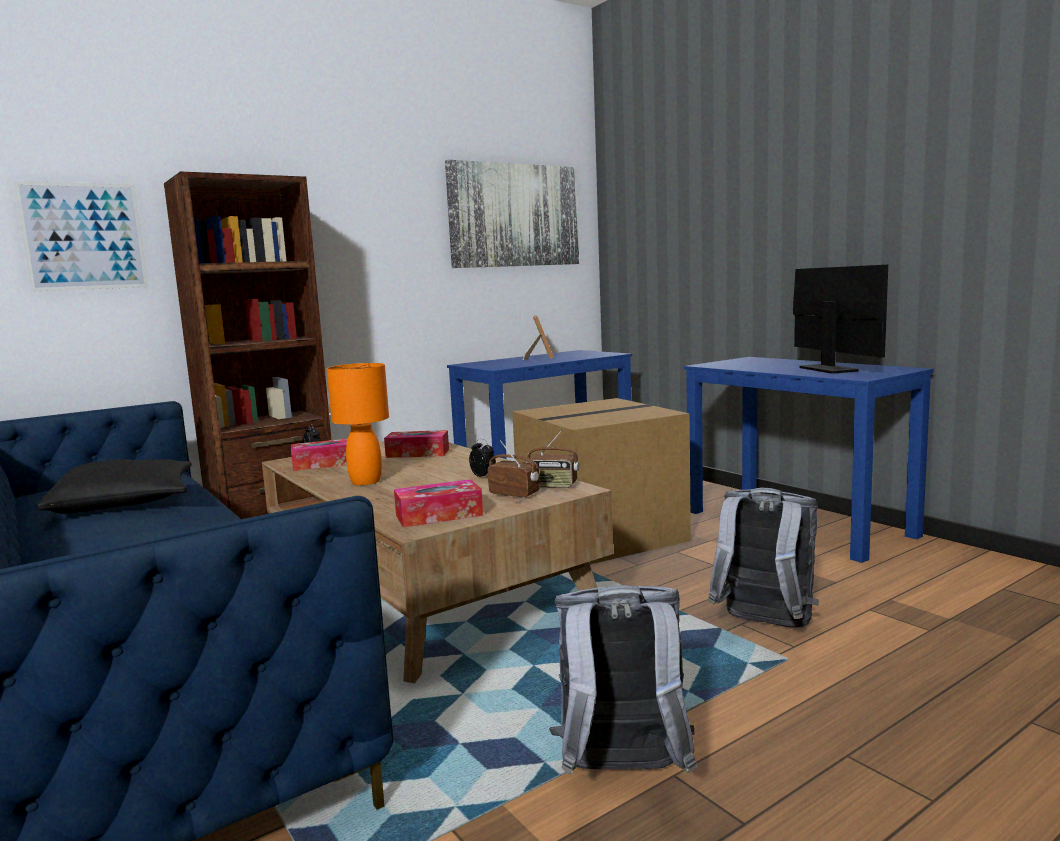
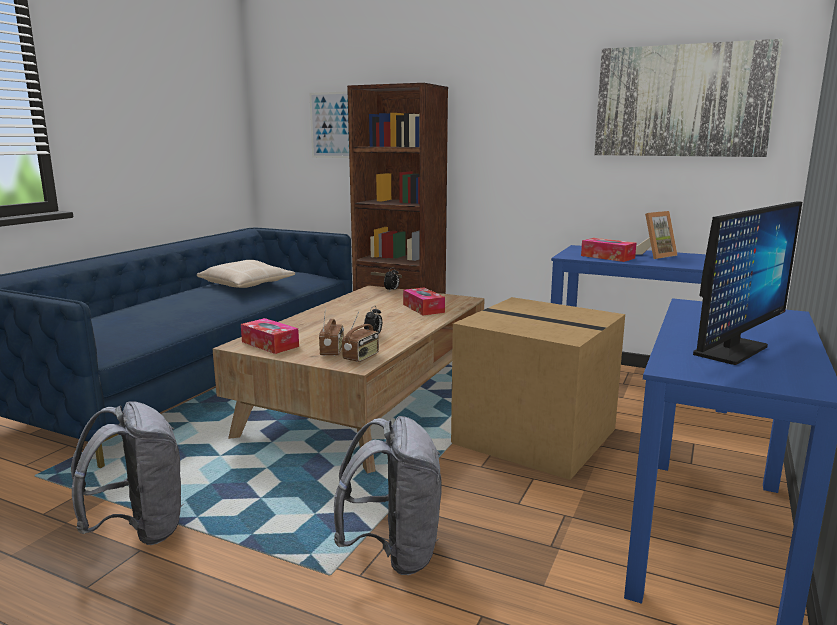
camera: 60 degrees right, 5 degrees up
(125, 501) = (247, 284): black pillow -> beige pillow
(324, 464) = (373, 297): tissue box -> tissue box (607, 257)
(365, 482) = (337, 313): orange table lamp -> none
(552, 486) = (361, 357): radio -> radio turned 135 degrees counterclockwise

